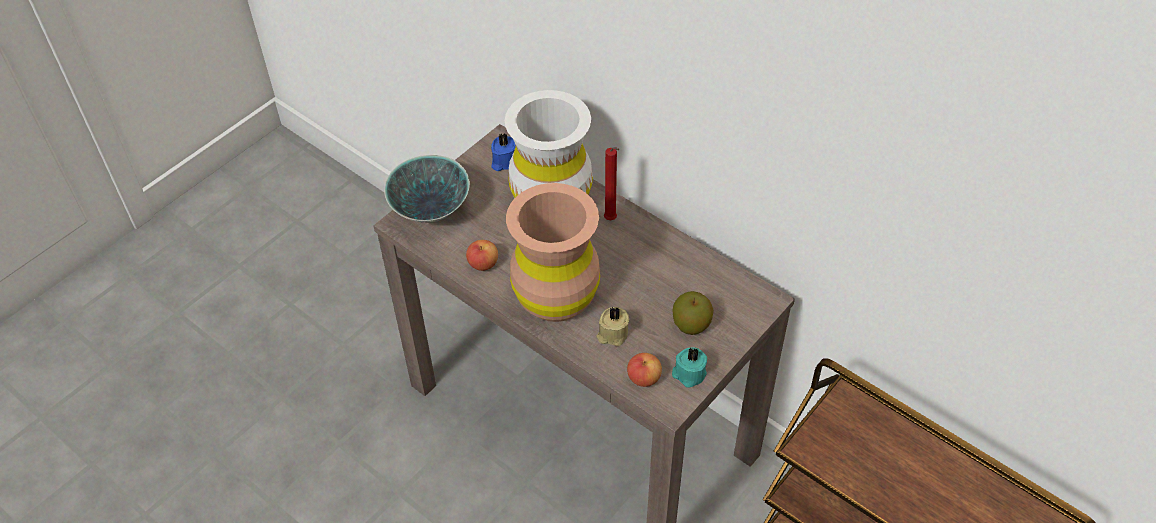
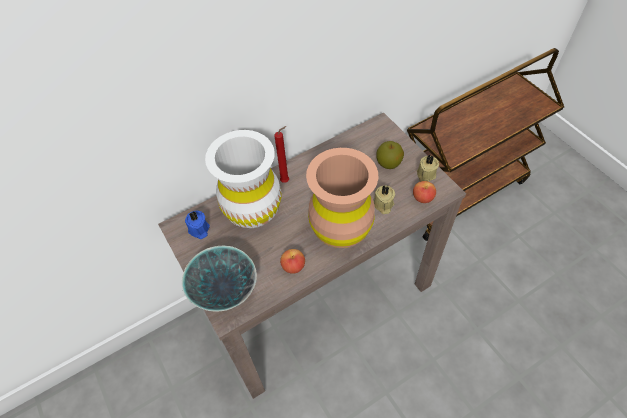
camera: 70 degrees left, 5 degrees up
(688, 374) = (425, 175): turquoise candle -> beige candle

